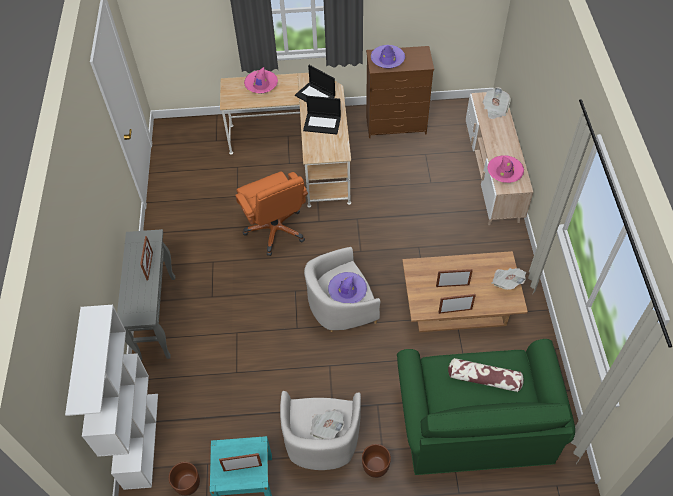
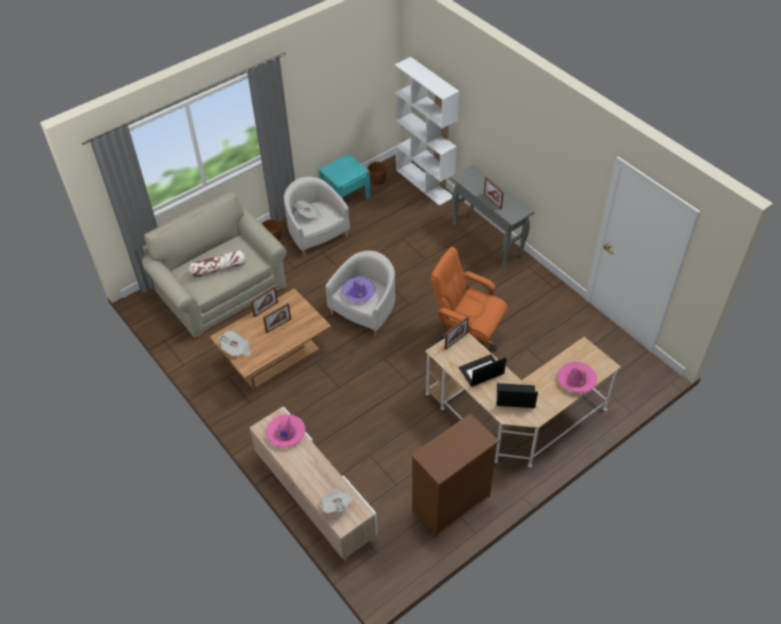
camera: 145 degrees right, 5 degrees down
(242, 467) = (339, 169): picture frame -> picture frame (456, 341)
(387, 60) = (466, 439): purple hat -> none
(474, 422) = (222, 290): green sofa -> beige sofa

